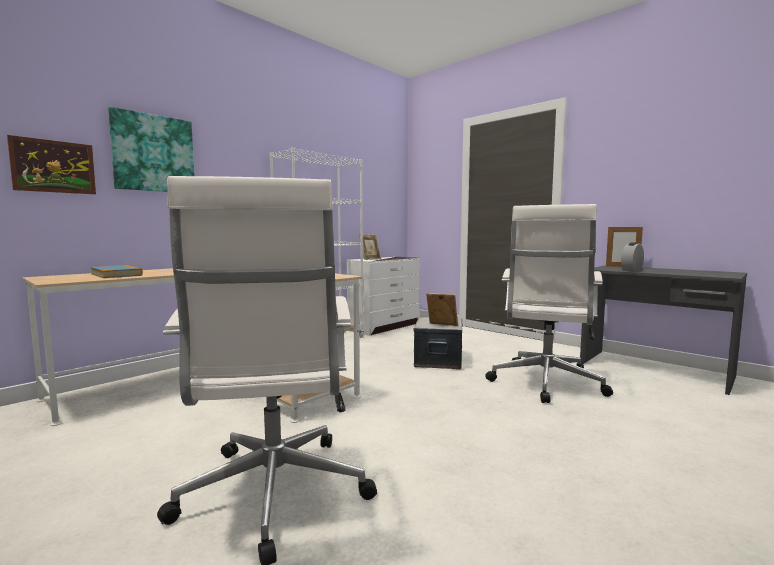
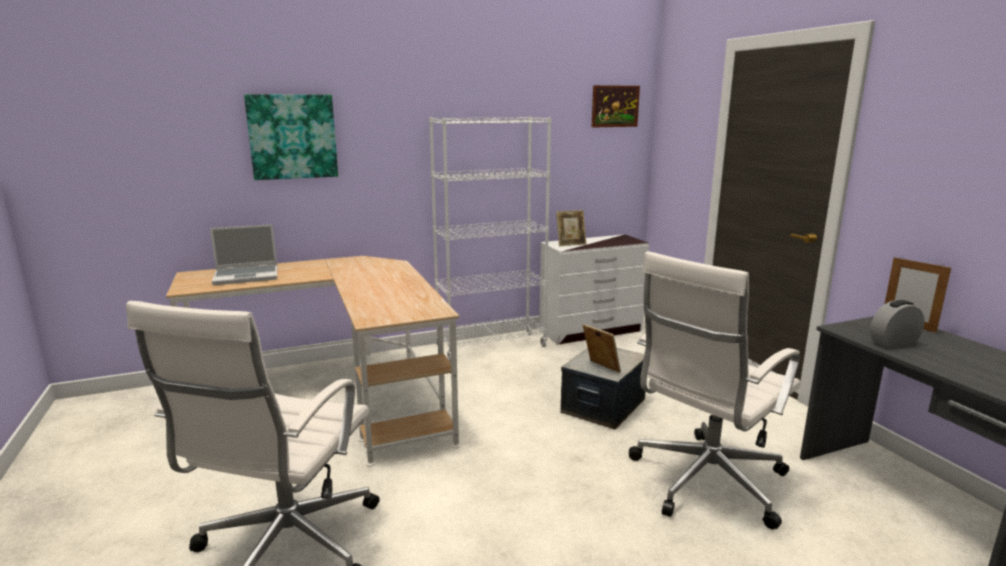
camera: 25 degrees right, 10 degrees up
(54, 166) = (197, 164): picture -> picture (615, 106)
(116, 274) = (247, 276): book -> laptop

